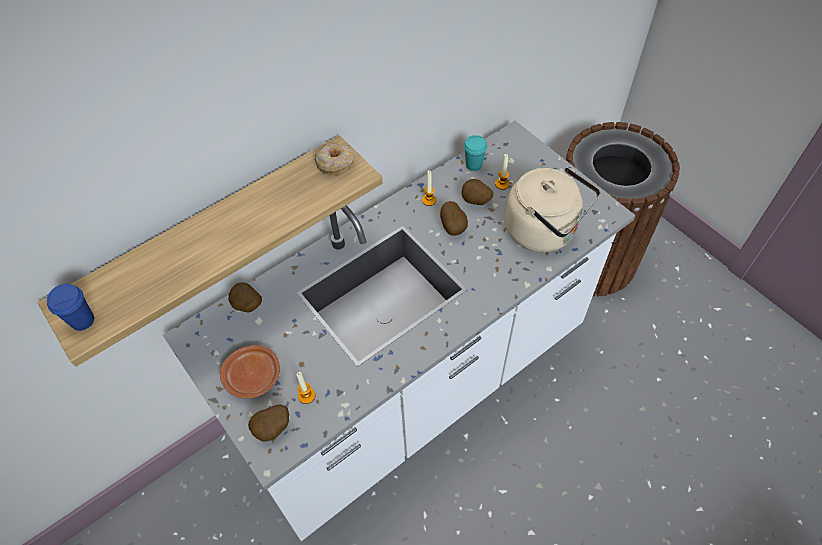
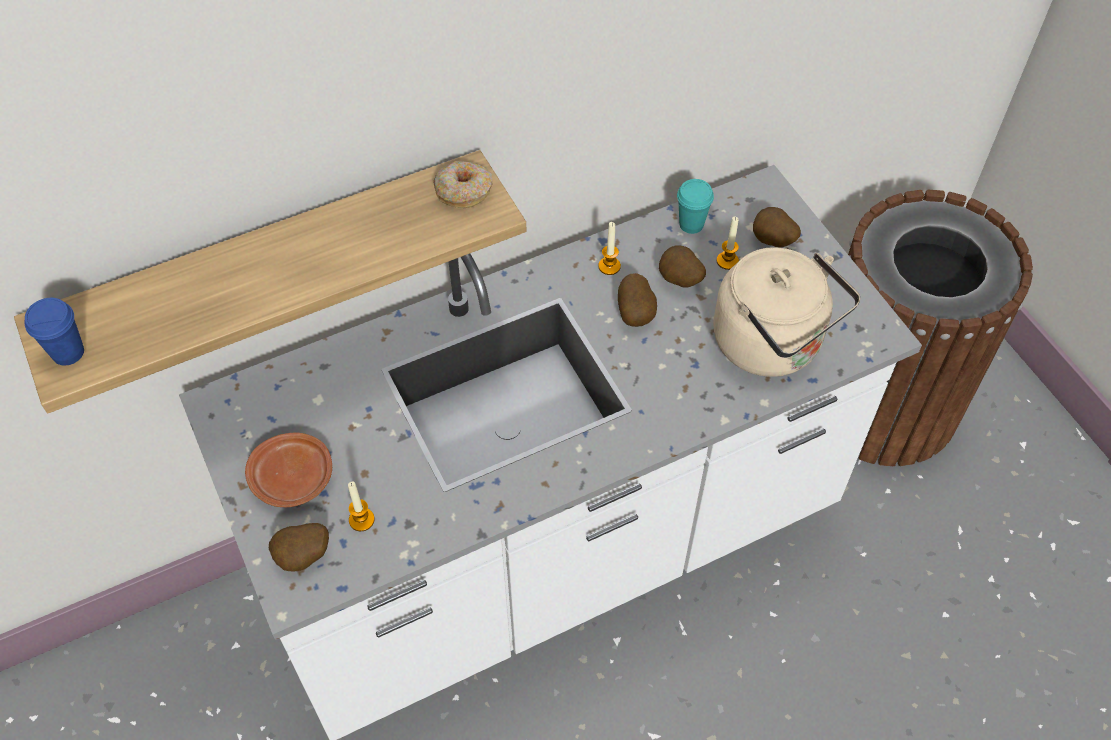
camera: 10 degrees right, 0 degrees up
(247, 306) = (307, 376): potato -> potato (772, 242)

